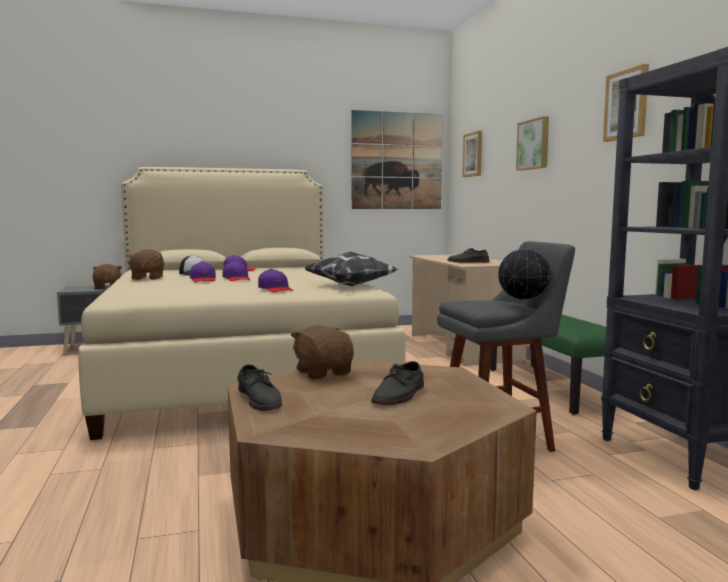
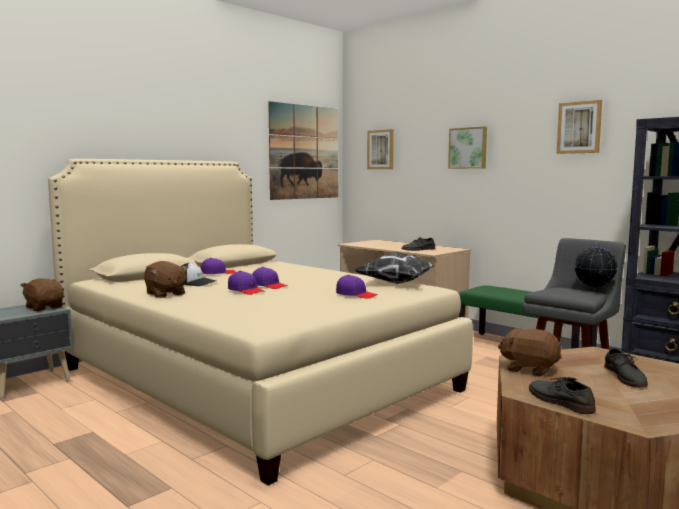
camera: 30 degrees left, 0 degrees up
(260, 399) = (559, 401): grey shoe -> grey shoe turned 150 degrees counterclockwise

